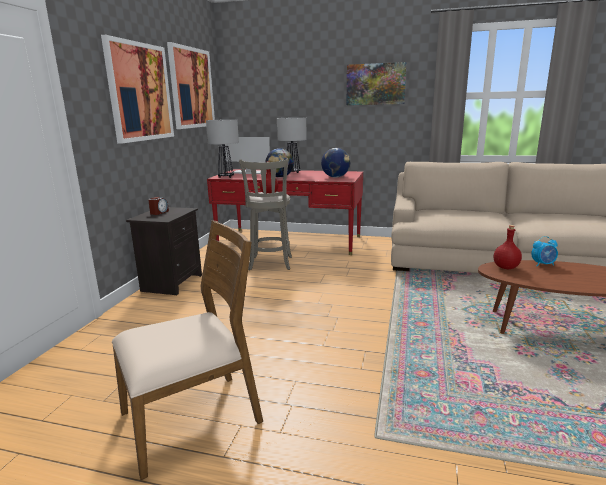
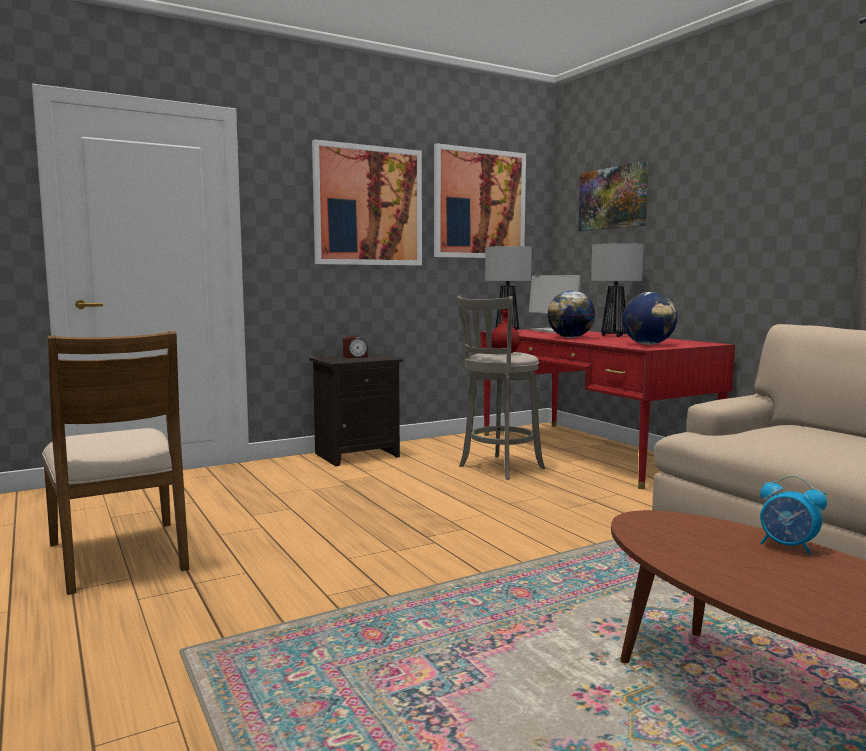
camera: 45 degrees right, 10 degrees down
(192, 418) = (120, 556): brown chair -> brown chair turned 45 degrees clockwise
(375, 84) = (764, 178): picture -> picture (613, 198)
(506, 267) = (686, 526): red bottle -> none

